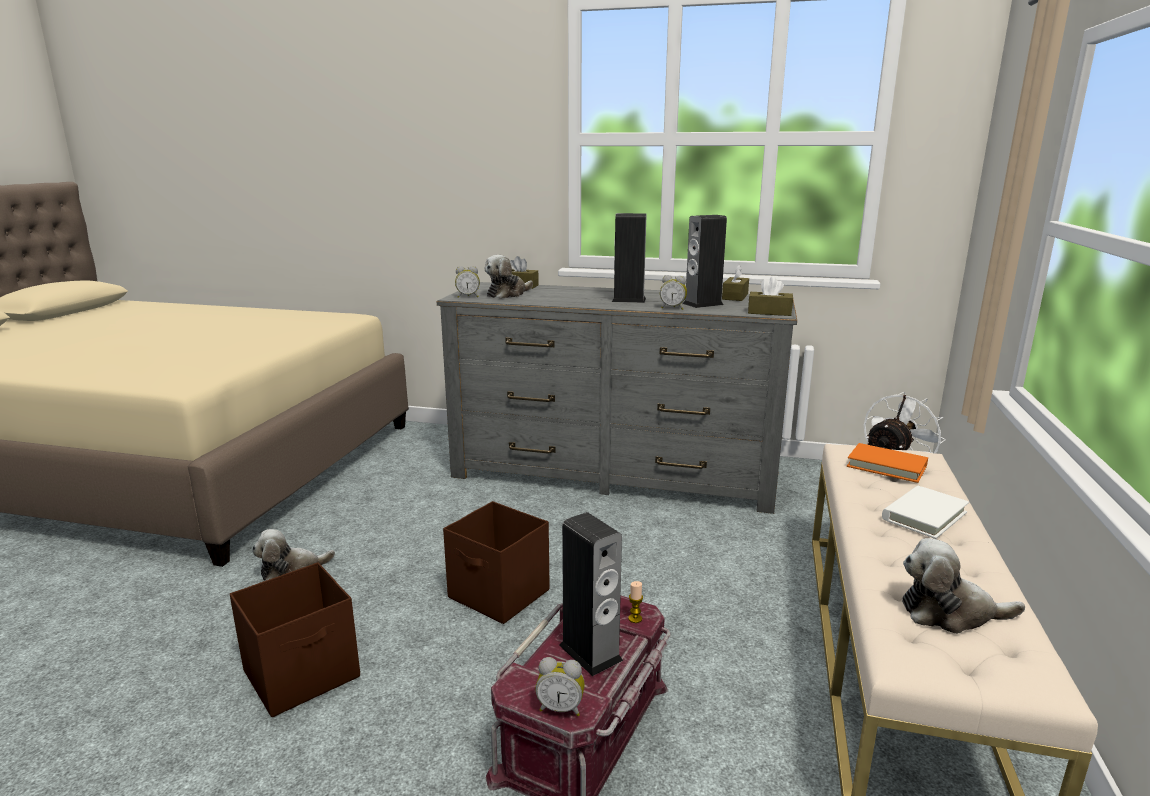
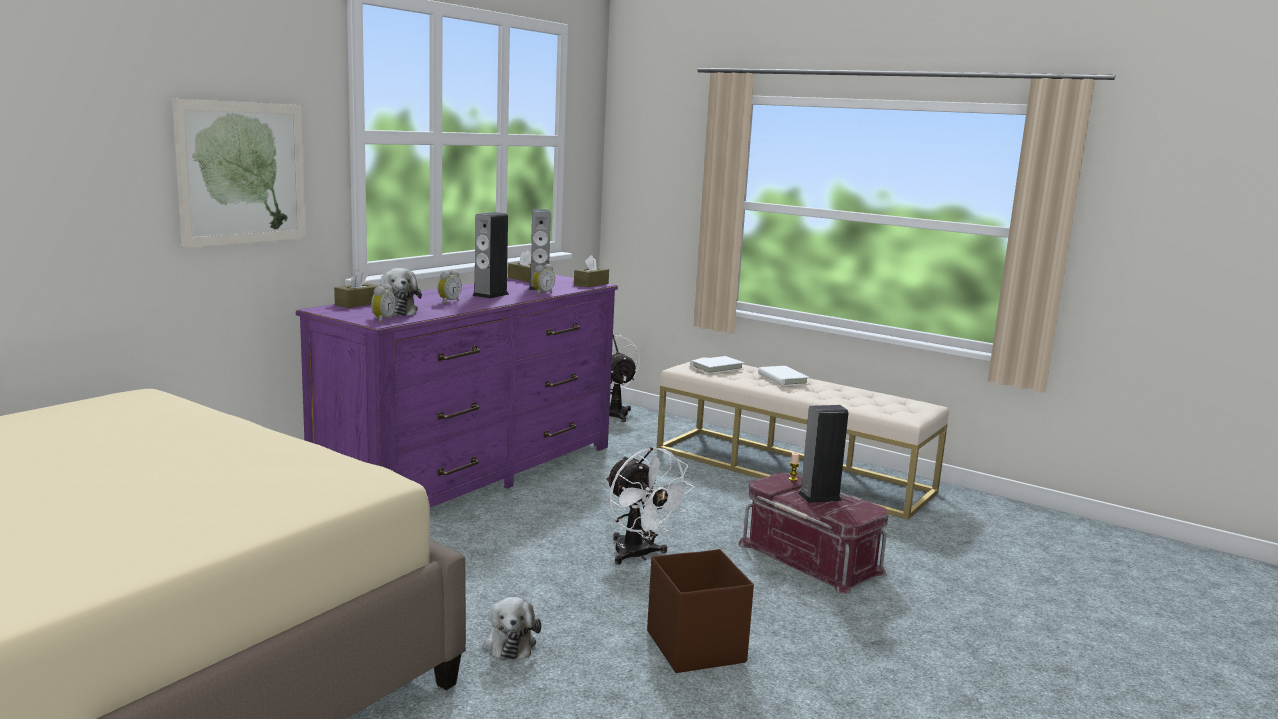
camera: 70 degrees left, 5 degrees down
(467, 171) = (243, 173): none -> picture
(499, 595) = (639, 555): brown storage box -> white fan
(561, 708) = (869, 511): alarm clock -> alarm clock (448, 302)
(614, 473) = (473, 474): grey dresser -> purple dresser
(886, 466) = (716, 368): orange book -> white book
(949, 613) = (874, 402): plush toy -> none

